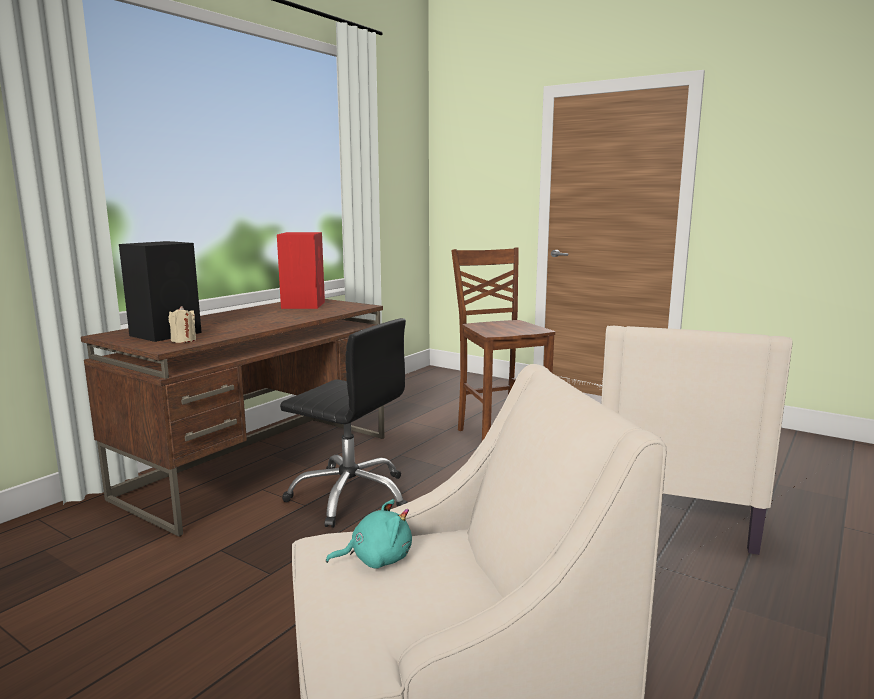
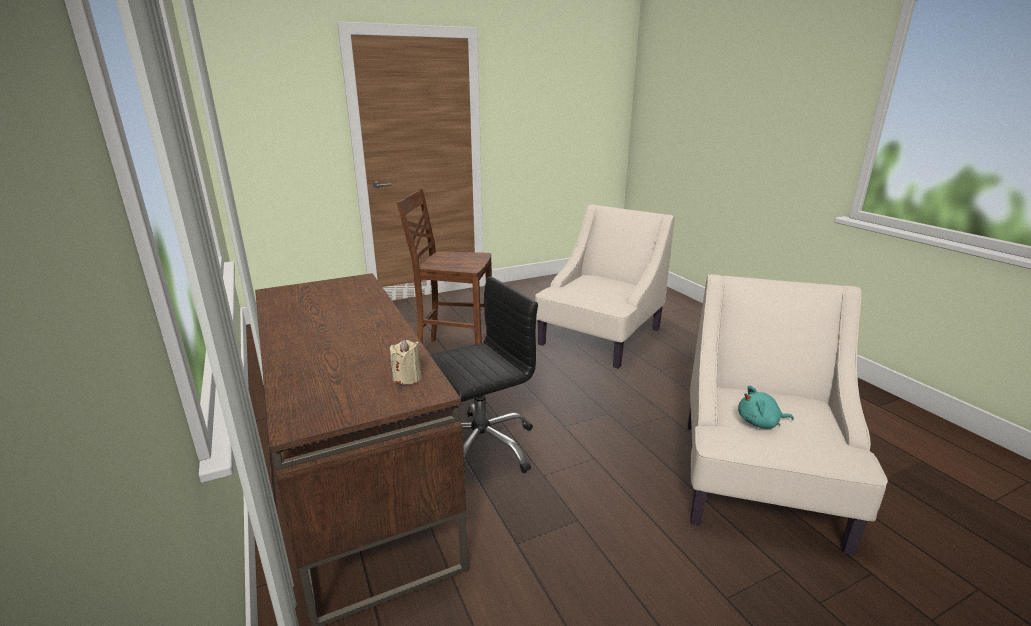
camera: 60 degrees left, 10 degrees up
(167, 334) = (353, 384): black speaker -> none
(303, 305) = (303, 299): red speaker -> none
(376, 559) = (760, 423): turquoise plush toy -> turquoise plush toy turned 105 degrees counterclockwise
(674, 500) = (599, 336): beige armchair -> beige armchair turned 105 degrees counterclockwise

